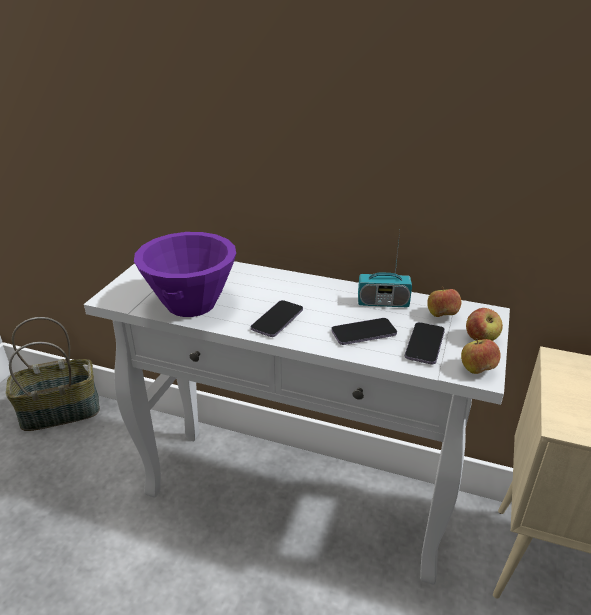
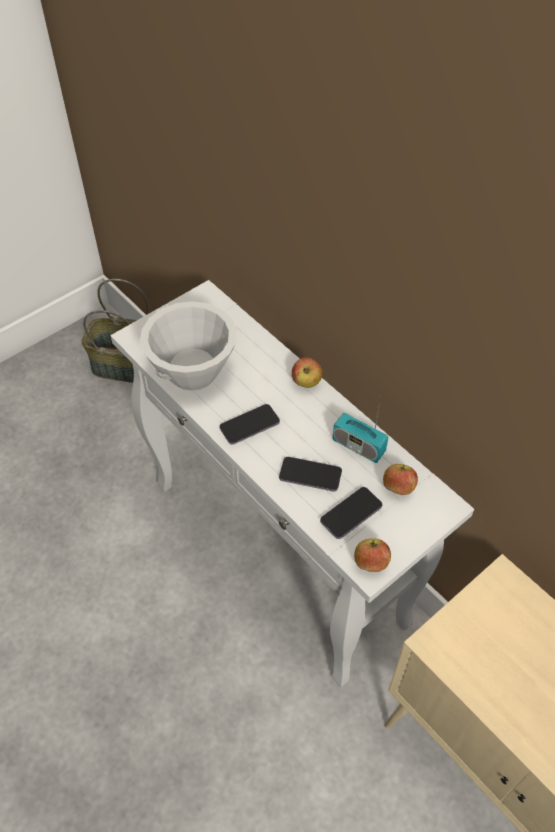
camera: 30 degrees right, 20 degrees up
(190, 304) = (192, 372): purple bowl -> white bowl
(481, 339) = (408, 532): apple -> apple (306, 382)

